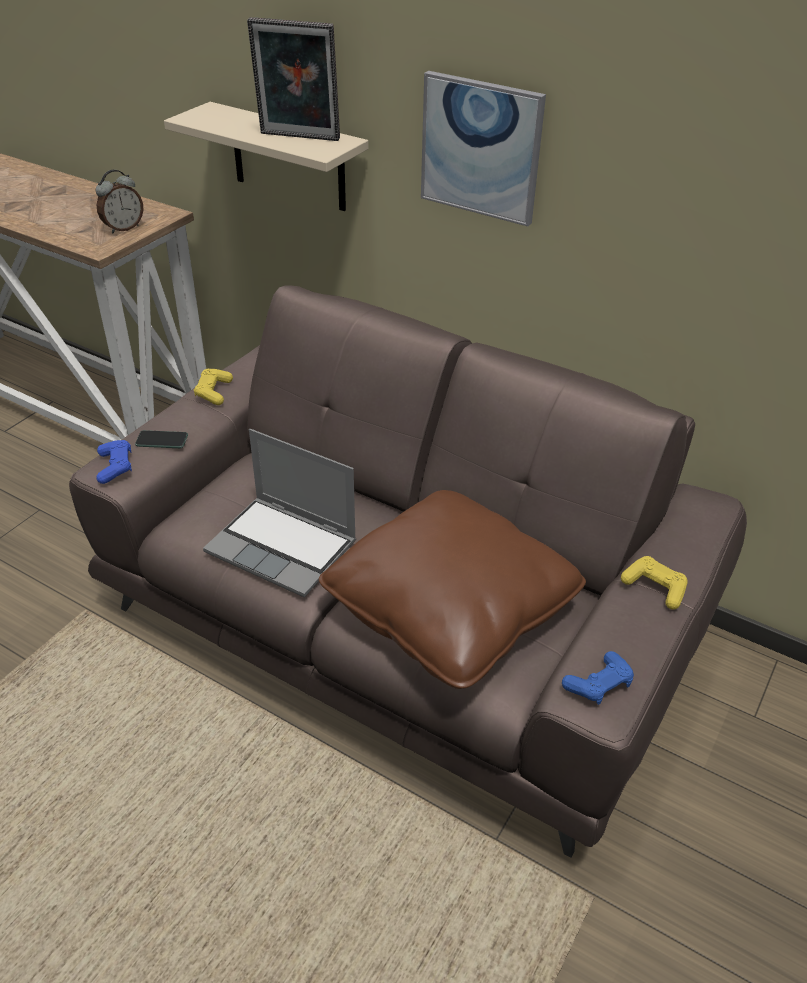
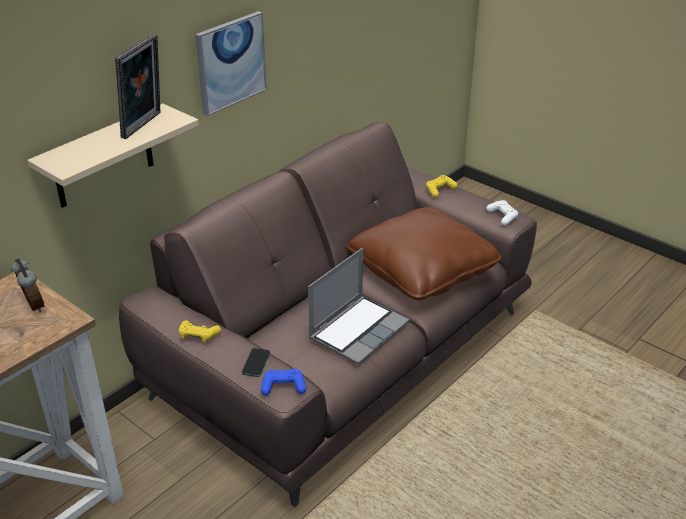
camera: 80 degrees left, 5 degrees down
(598, 685) = (502, 216): blue game controller -> white game controller

